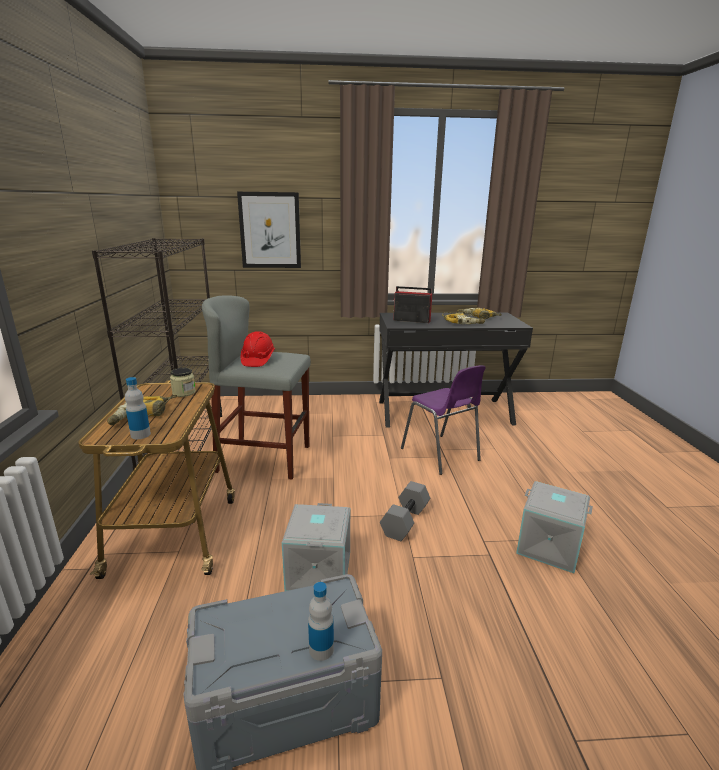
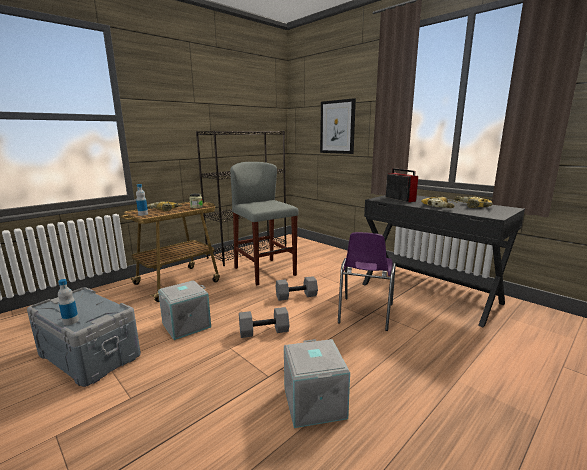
camera: 50 degrees right, 5 degrees down
(258, 360) = (260, 203): red hard hat -> none
(357, 468) = (296, 296): none -> grey dumbbell

